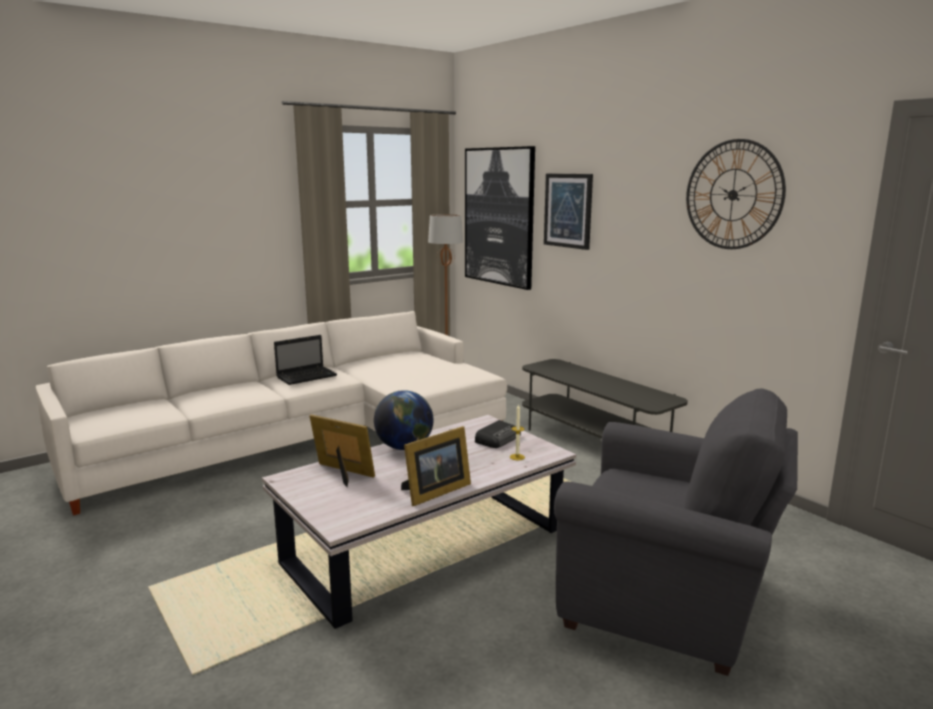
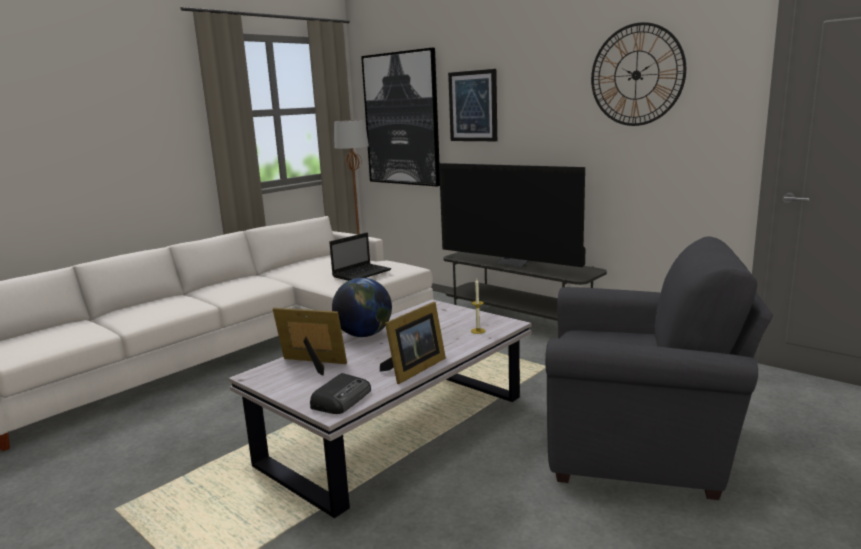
camera: 10 degrees left, 0 degrees up
(307, 376) = (235, 284): laptop -> laptop (362, 273)
(498, 438) = (452, 318): radio -> radio (342, 399)
(591, 380) = (513, 262): none -> television

